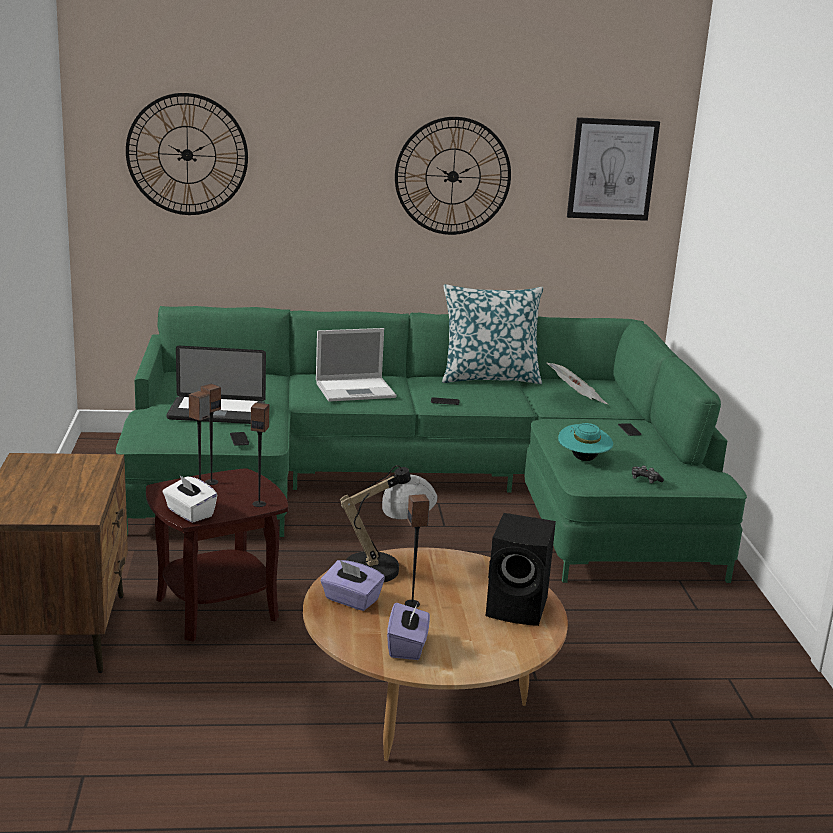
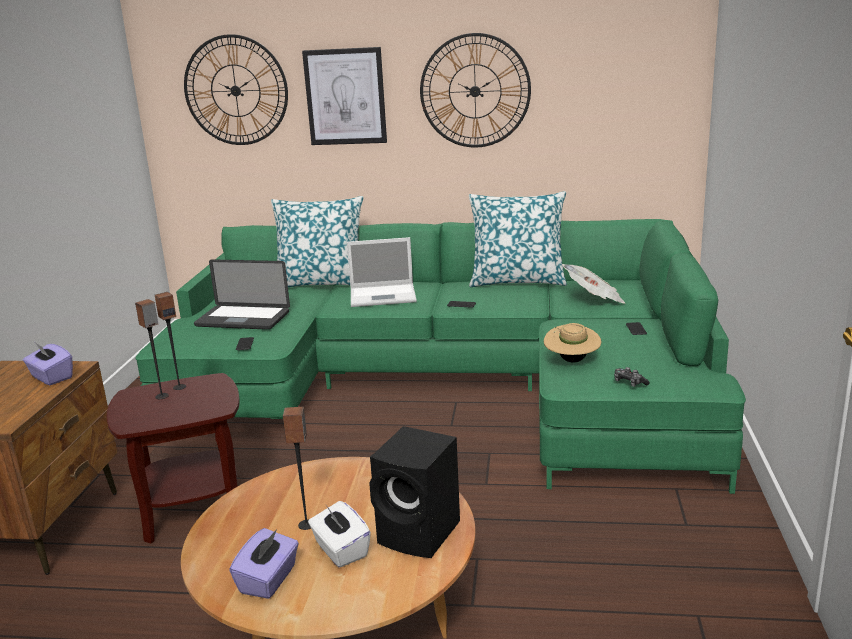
camera: 15 degrees right, 0 degrees up
(189, 513) = (134, 419): white tissue box -> white tissue box (340, 550)
(259, 504) = (207, 409): speaker -> none
(276, 374) = (321, 283): none -> pillow
(351, 600) = (245, 518): purple tissue box -> purple tissue box (51, 377)
(385, 567) = (305, 479): table lamp -> none
(583, 459) = (571, 361): turquoise hat -> beige hat
(612, 169) = (632, 71): picture -> picture (345, 96)

